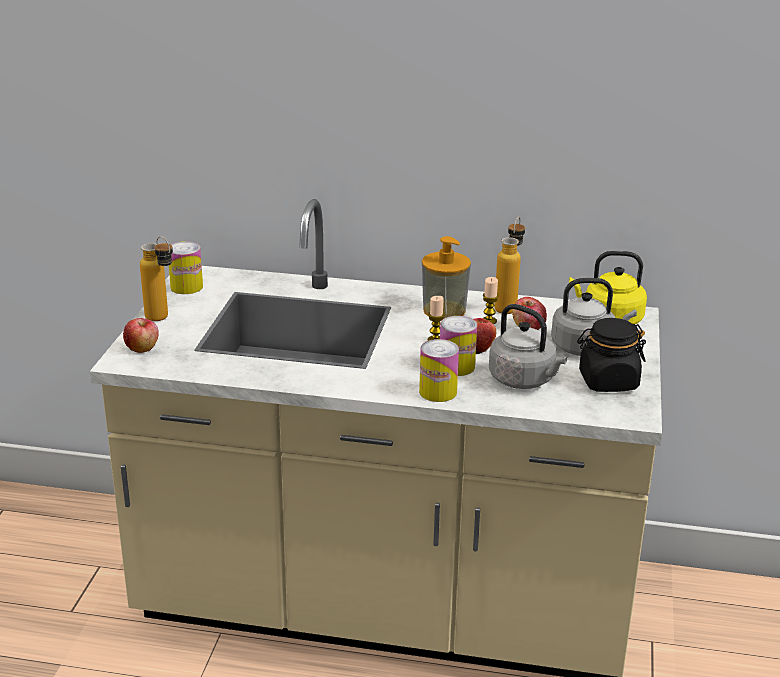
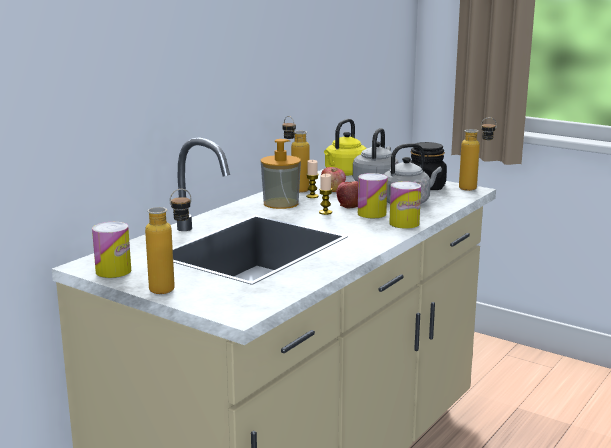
camera: 65 degrees left, 10 degrees down
(142, 348) = (222, 303): apple -> none
(643, 417) = (475, 188): none -> bottle

